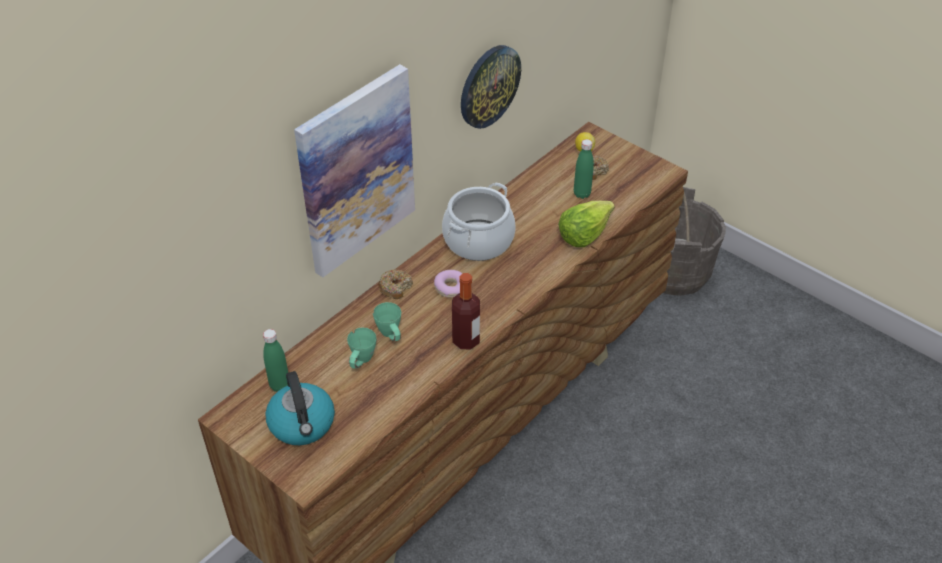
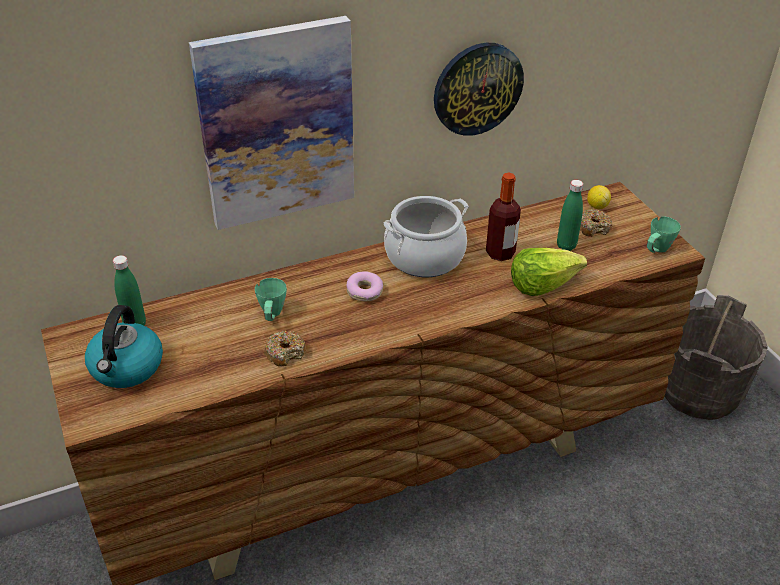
camera: 25 degrees right, 5 degrees down
(361, 362) = (225, 331): green mug -> green mug (656, 251)
(395, 287) = (310, 274): donut -> donut (285, 353)
(466, 340) = (343, 346): bottle -> bottle (500, 253)

